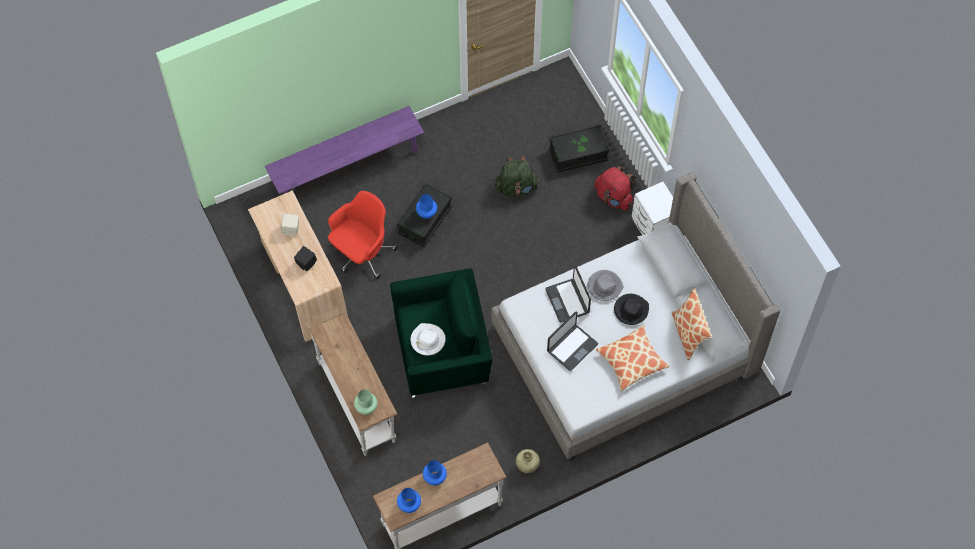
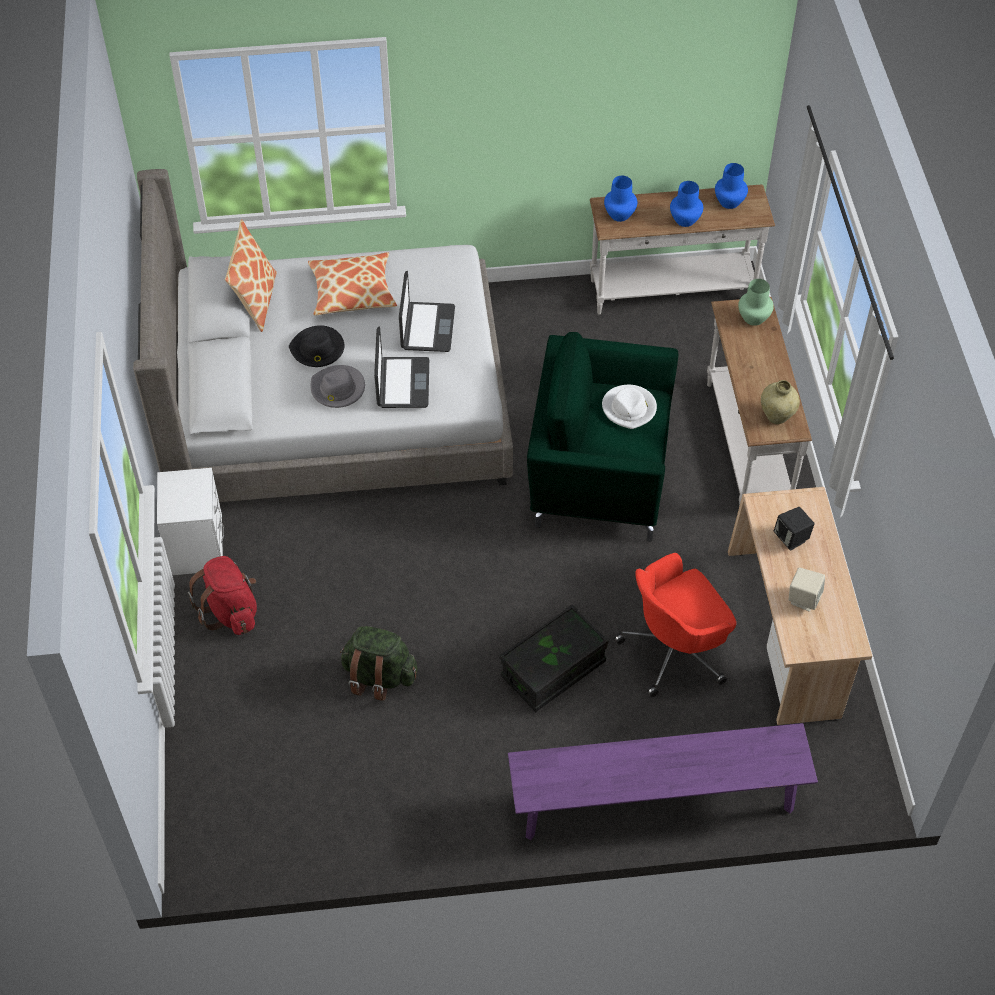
camera: 160 degrees left, 10 degrees down
(426, 213) = (551, 643): blue vase -> blue vase (619, 215)
(527, 466) = (538, 310): beige vase -> beige vase (776, 416)
(571, 347) = (427, 328): laptop -> laptop turned 120 degrees clockwise
(578, 155) = (249, 699): black storage box -> none

